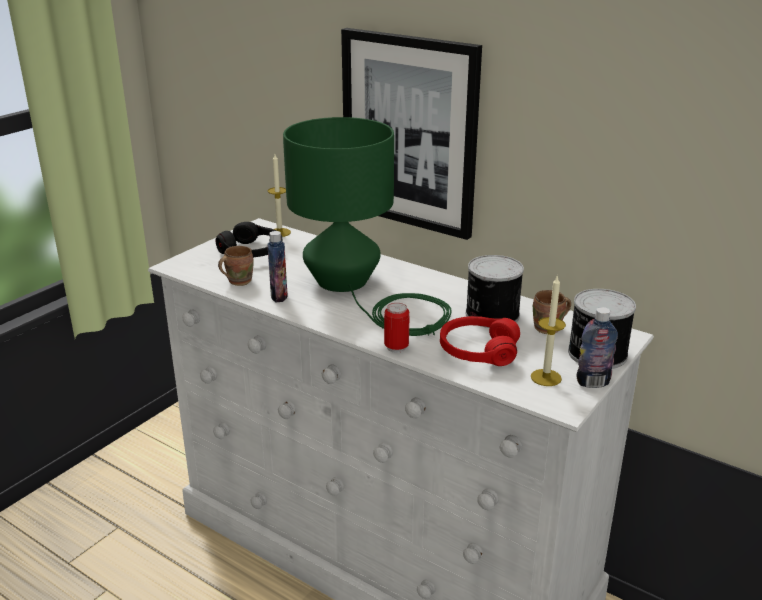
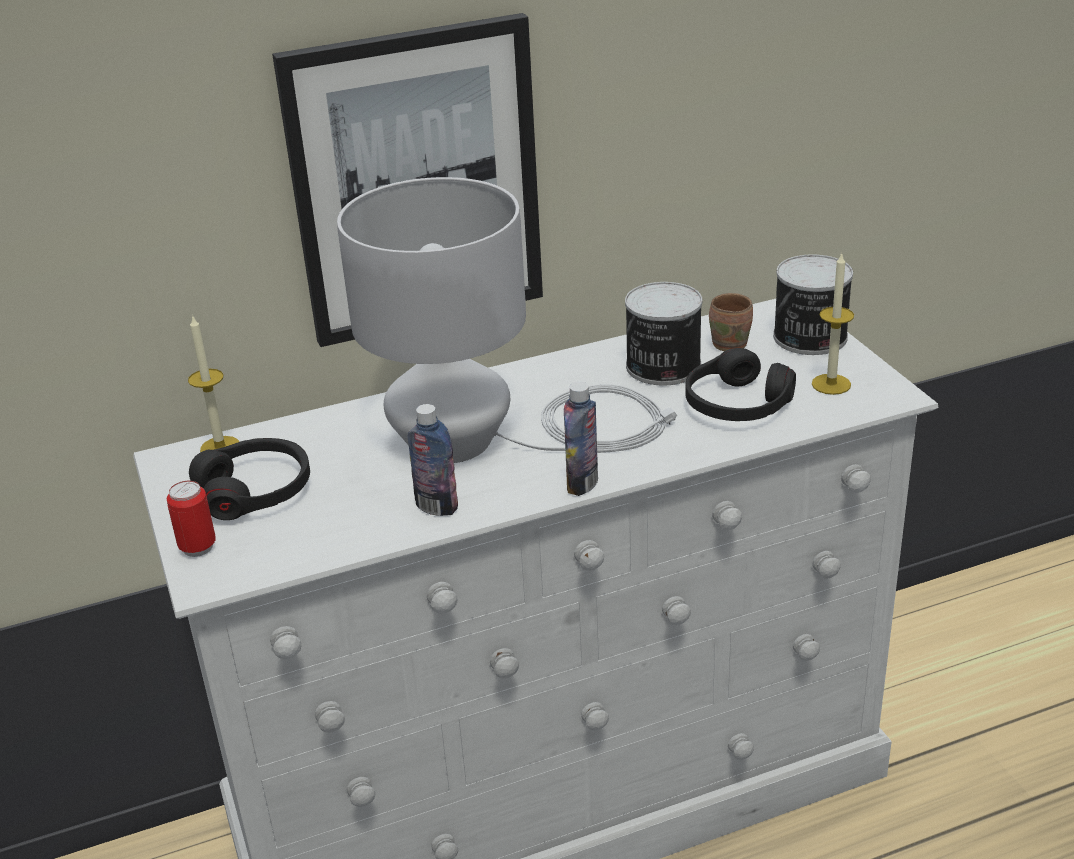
camera: 55 degrees left, 5 degrees up
(238, 281) = (341, 530): brown mug -> none
(367, 293) = (511, 433): green table lamp -> grey table lamp
(396, 348) = (676, 457): can -> can (198, 547)
(478, 350) = (737, 404): red headphones -> black headphones
(593, 382) = (864, 361): bottle -> bottle (582, 484)

